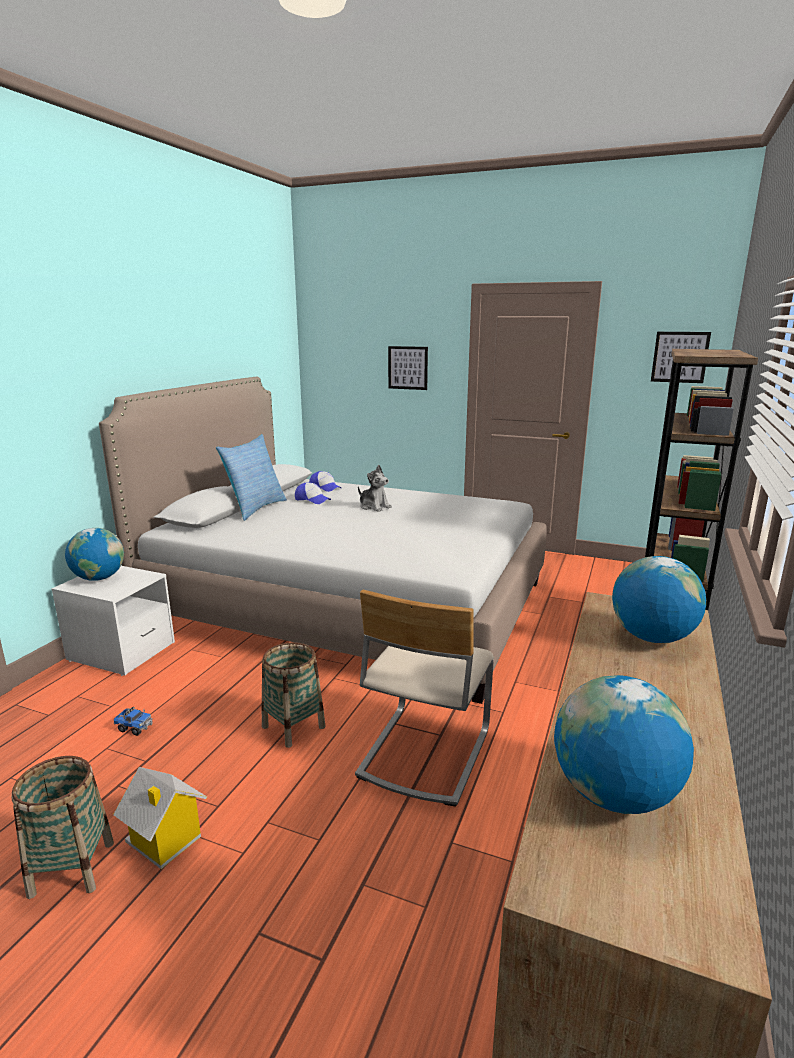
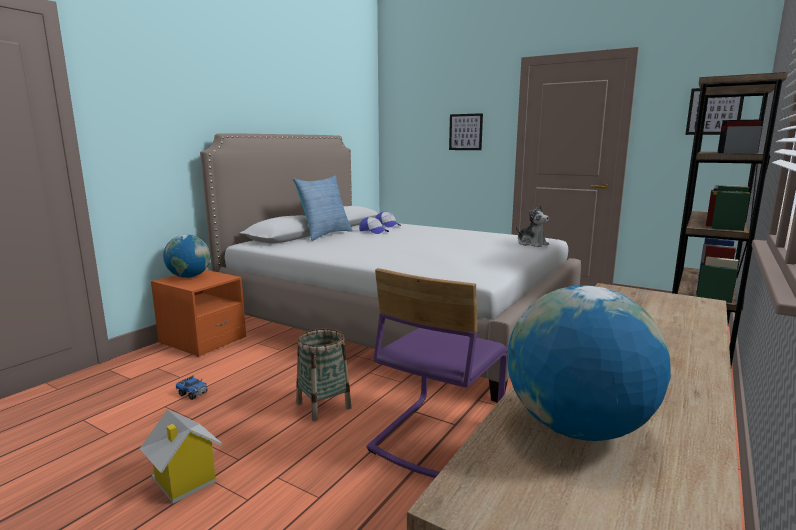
camera: 10 degrees right, 5 degrees down
(72, 868) = (101, 493): basket -> none
(121, 652) = (203, 340): white nightstand -> orange nightstand
(374, 507) = (424, 237): plush toy -> plush toy (531, 244)
(424, 752) = (436, 437): beige chair -> purple chair
(651, 637) = (657, 315): globe -> none

